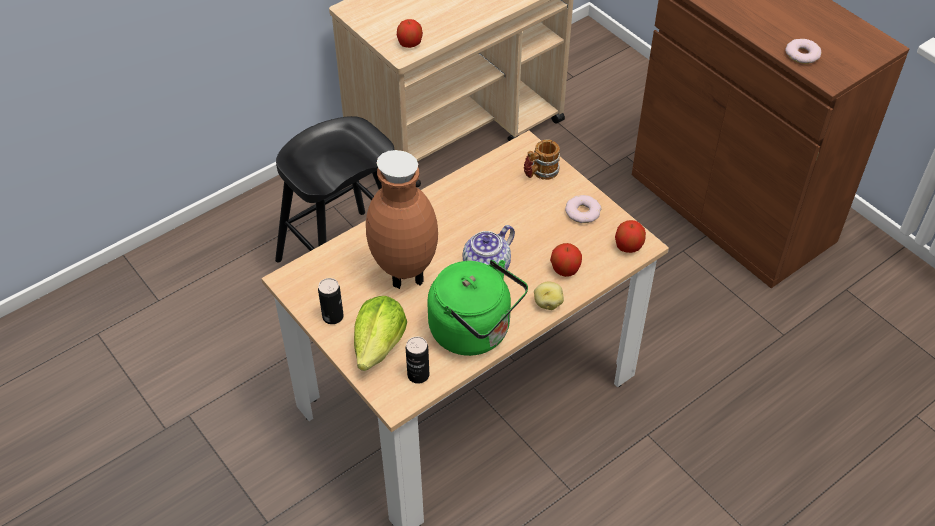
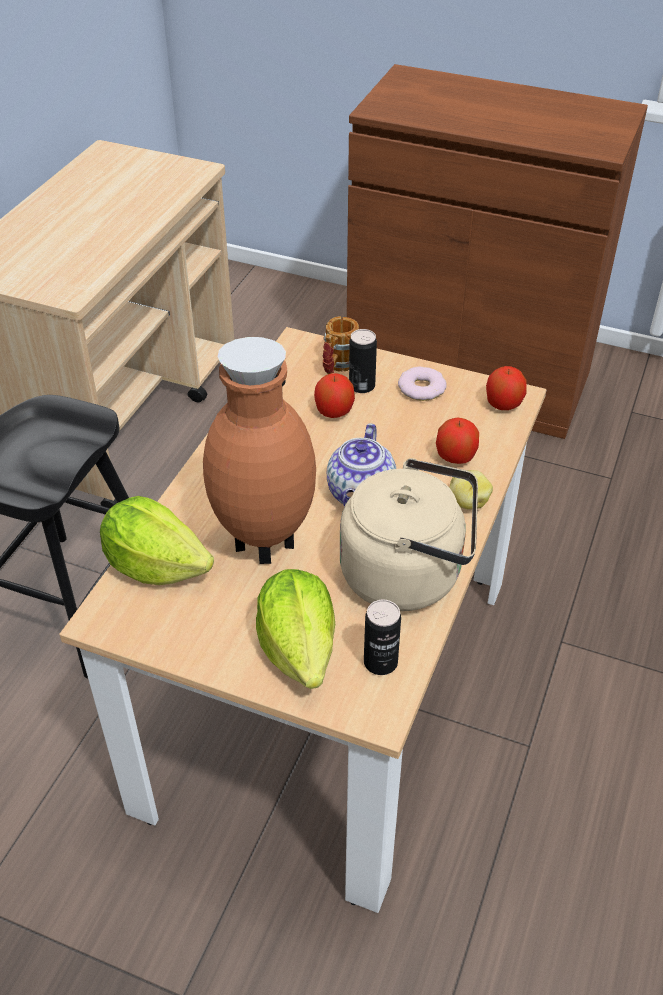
camera: 30 degrees left, 5 degrees down
(333, 316) = (204, 639): can -> can (362, 386)
(336, 261) = (156, 566): none -> lettuce
(409, 44) = (71, 282): apple -> apple (334, 412)
(475, 332) = (409, 574): green kettle -> beige kettle
(802, 54) = (556, 137): donut -> none

